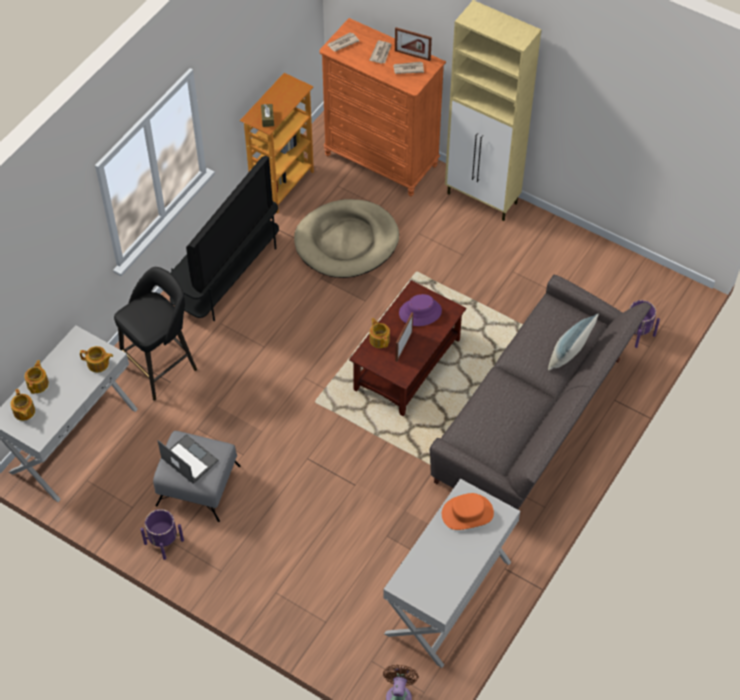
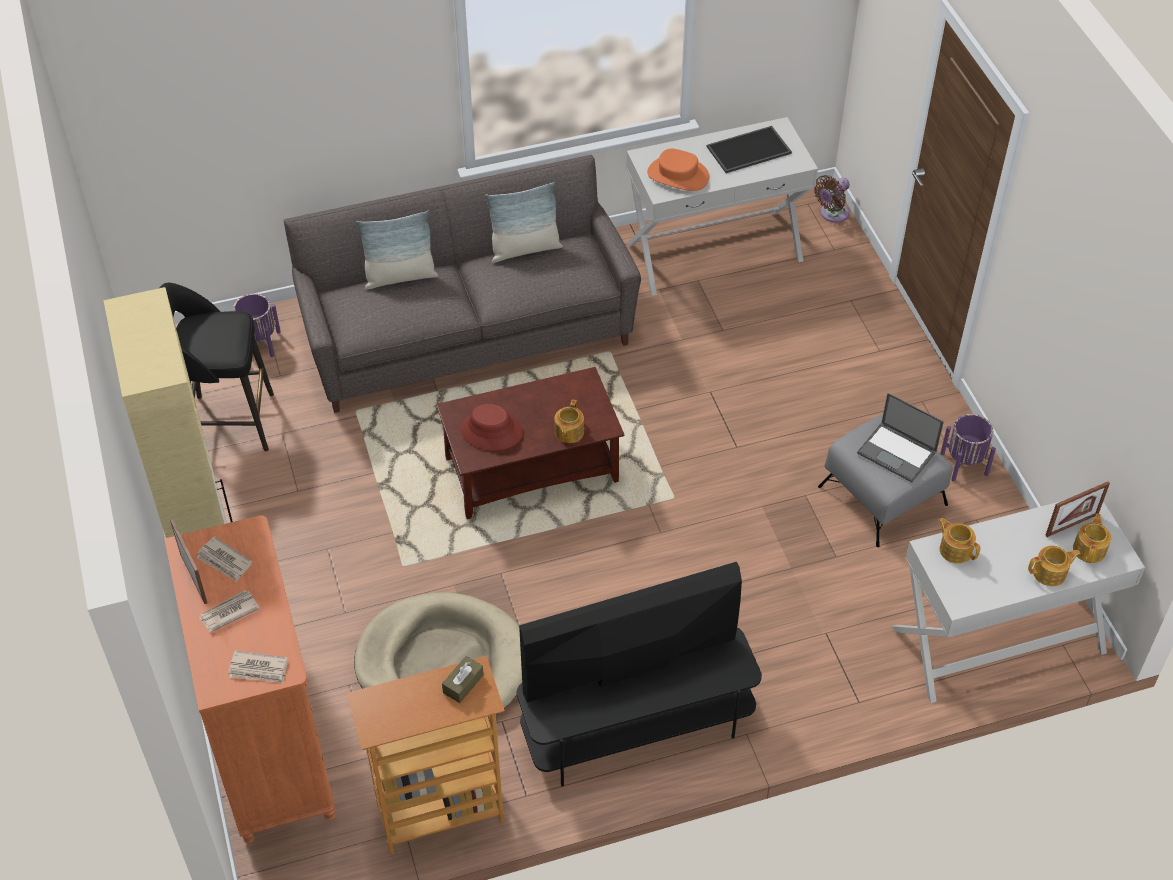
camera: 140 degrees left, 5 degrees down
(38, 383) = (1050, 573): teapot -> teapot turned 150 degrees counterclockwise
(161, 367) = (823, 659): black stool -> black stool (229, 423)
(189, 459) = (897, 452): laptop -> laptop turned 45 degrees counterclockwise
(404, 346) = (550, 408): picture frame -> picture frame (1071, 525)
(420, 312) = (491, 431): purple hat -> red hat
(442, 570) = (748, 151): none -> tray
(521, 425) = (525, 249): none -> pillow

